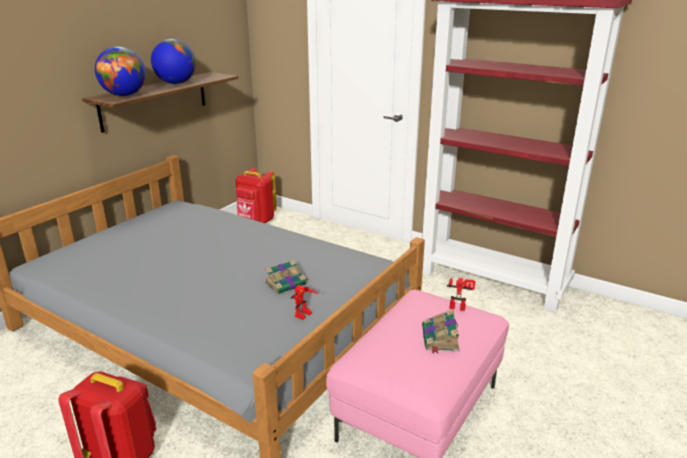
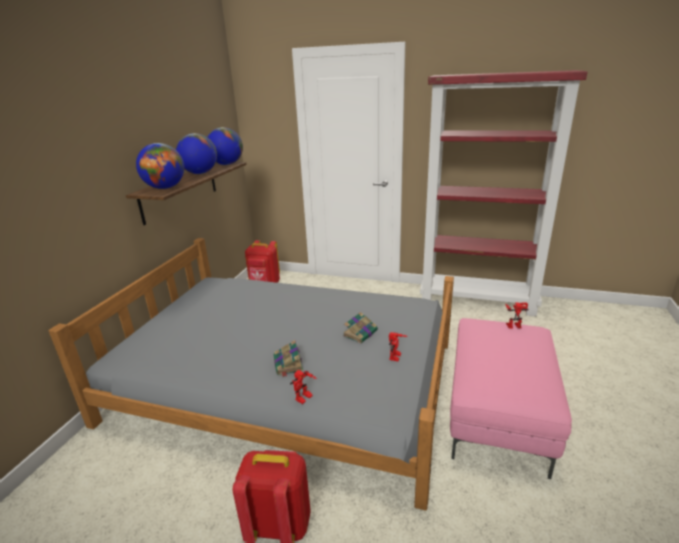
camera: 15 degrees left, 0 degrees up
(179, 336) = (304, 399): none -> toy robot
(215, 76) = (227, 164): none -> globe
(440, 339) = (526, 355): book -> book (288, 364)

